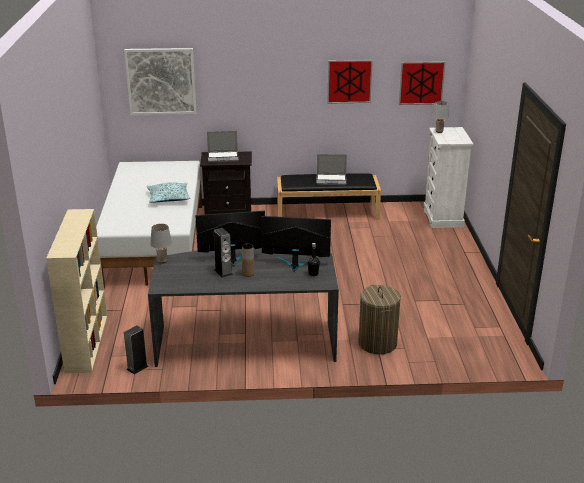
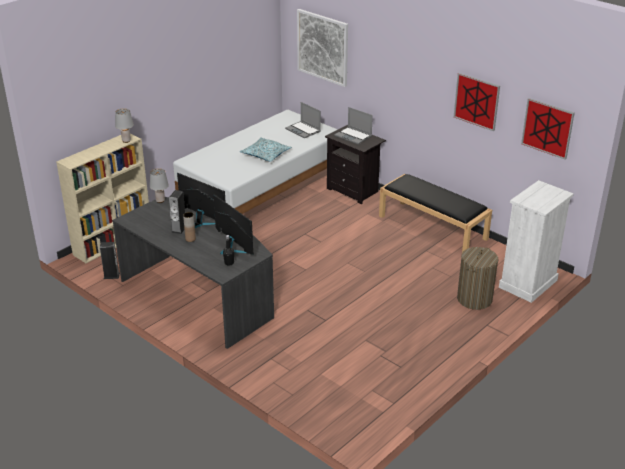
camera: 45 degrees right, 5 degrees up
(331, 180) = (436, 196): laptop -> laptop (303, 130)
(377, 343) = (277, 354): laundry basket -> laundry basket (474, 299)
(439, 131) = (538, 188): grey table lamp -> grey table lamp (126, 141)

